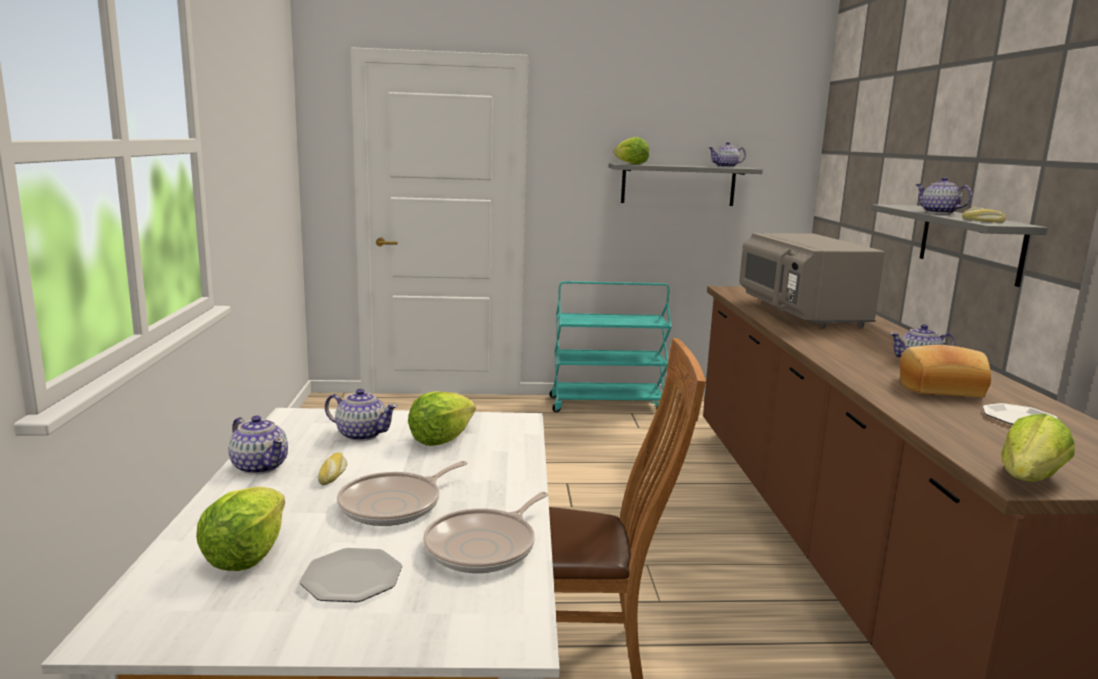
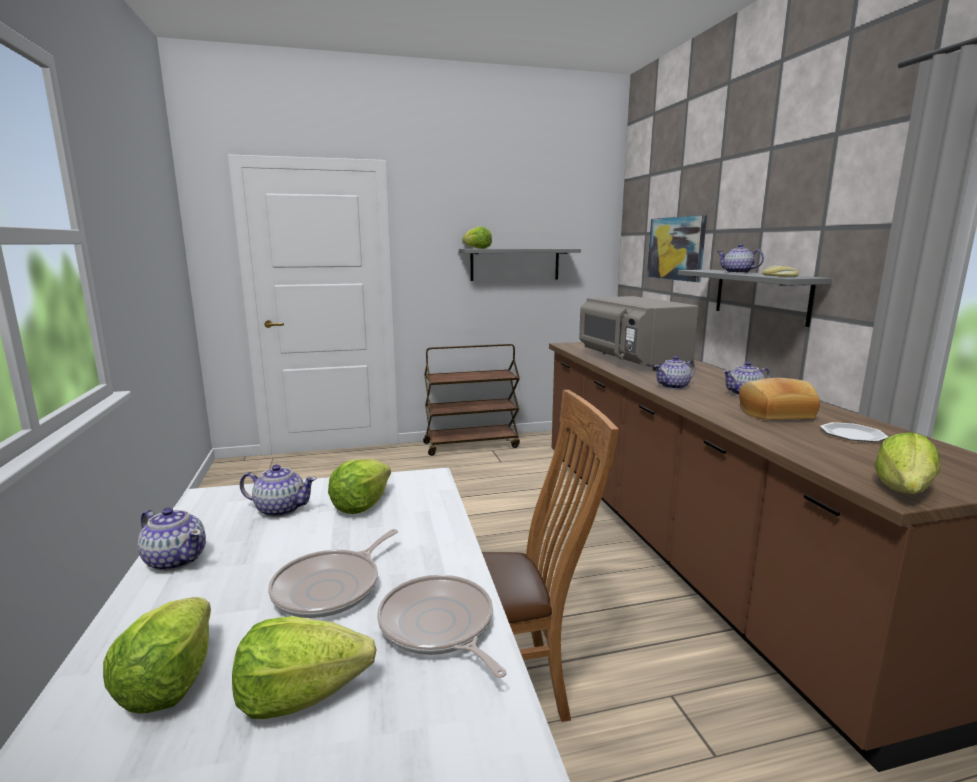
camera: 10 degrees left, 0 degrees up
(333, 474) = (259, 559): bread -> none
(351, 578) = (301, 695): plate -> lettuce
(485, 547) = (439, 627): frying pan -> frying pan turned 120 degrees clockwise
(607, 404) = (471, 445): turquoise cart -> brown cart
(726, 167) = (551, 248): teapot -> teapot (673, 386)
(881, 175) = (676, 248): none -> picture

